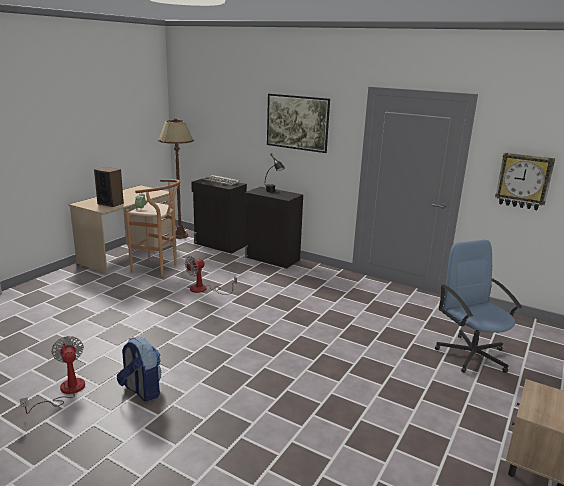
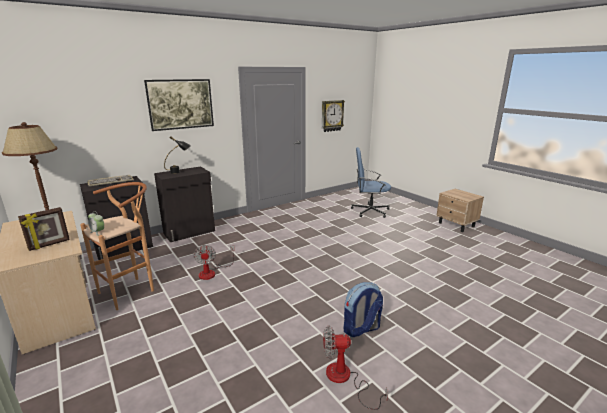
camera: 65 degrees left, 0 degrees up
(110, 203) = (49, 245): speaker -> picture frame

